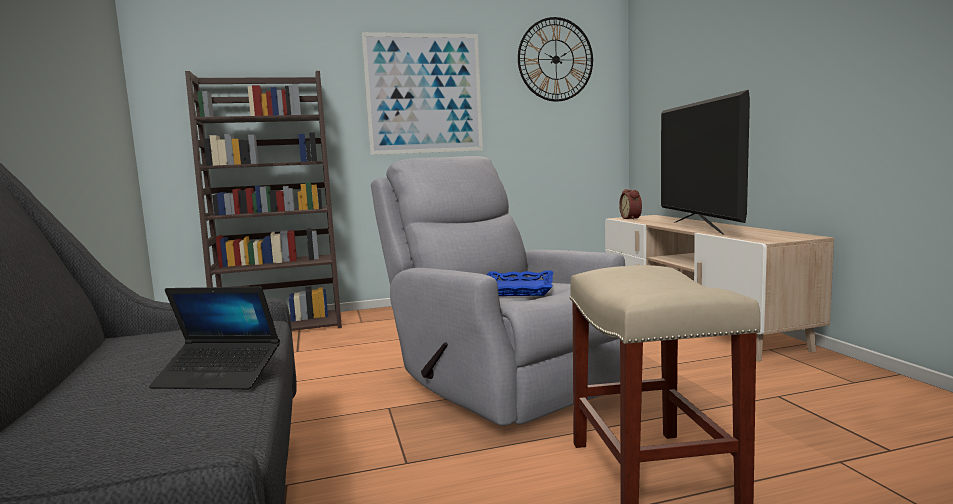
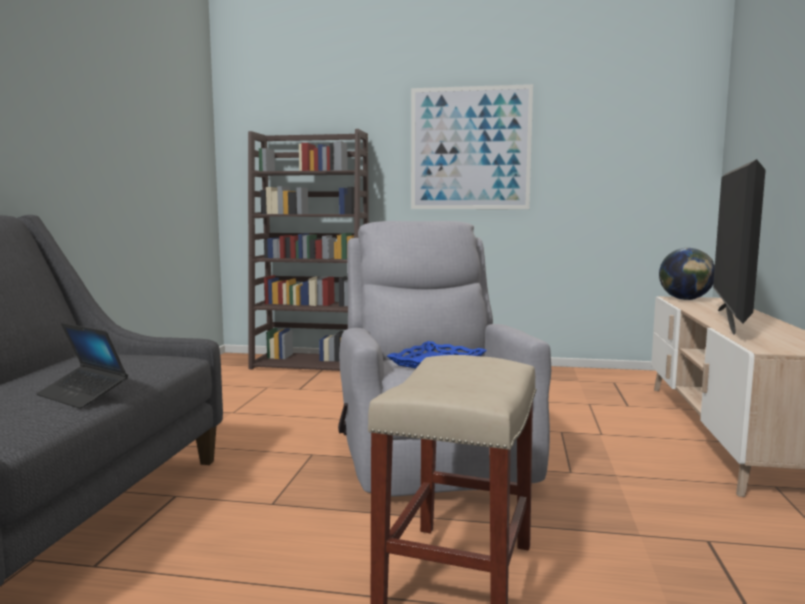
camera: 25 degrees right, 0 degrees up
(555, 59) = (626, 109): wall clock -> none
(632, 218) = (685, 299): alarm clock -> globe

